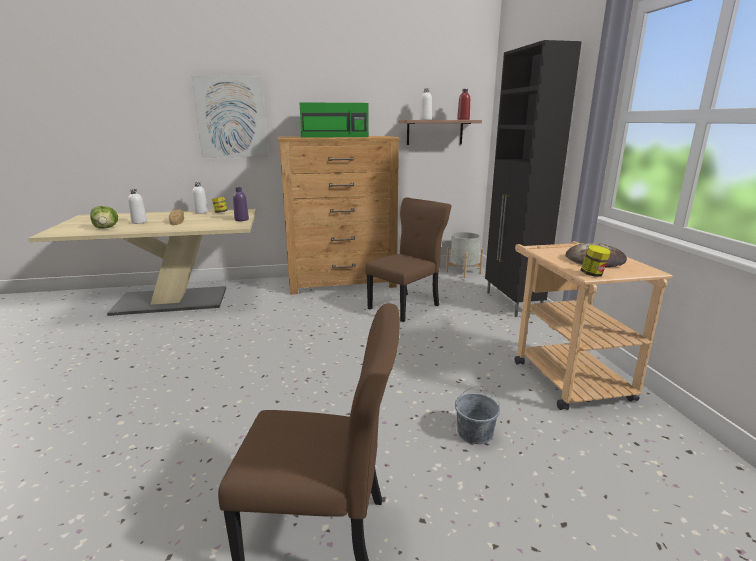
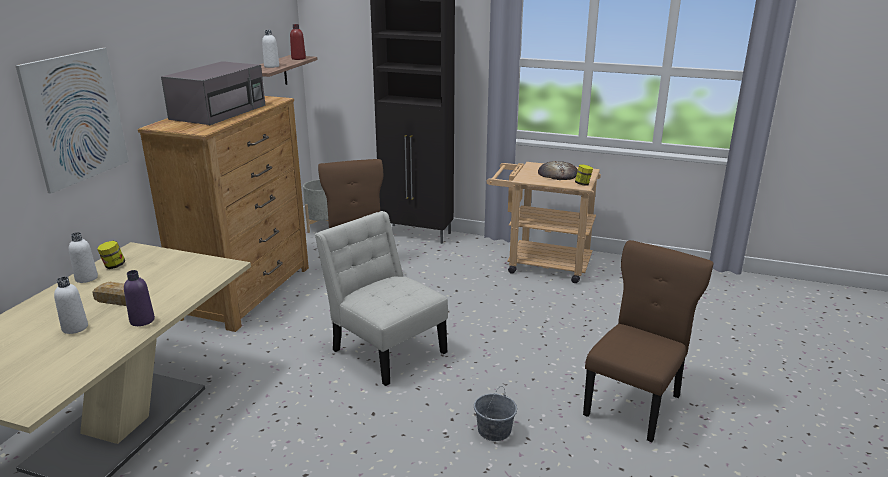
camera: 60 degrees left, 5 degrees up
(106, 228) = (73, 355): lettuce -> none
(241, 219) = (191, 259): purple bottle -> purple bottle (142, 320)
(312, 345) = (385, 348): none -> white chair
(335, 136) = (219, 112): green microwave -> grey microwave
(475, 433) = (577, 320): grey bucket -> grey bucket (494, 430)

